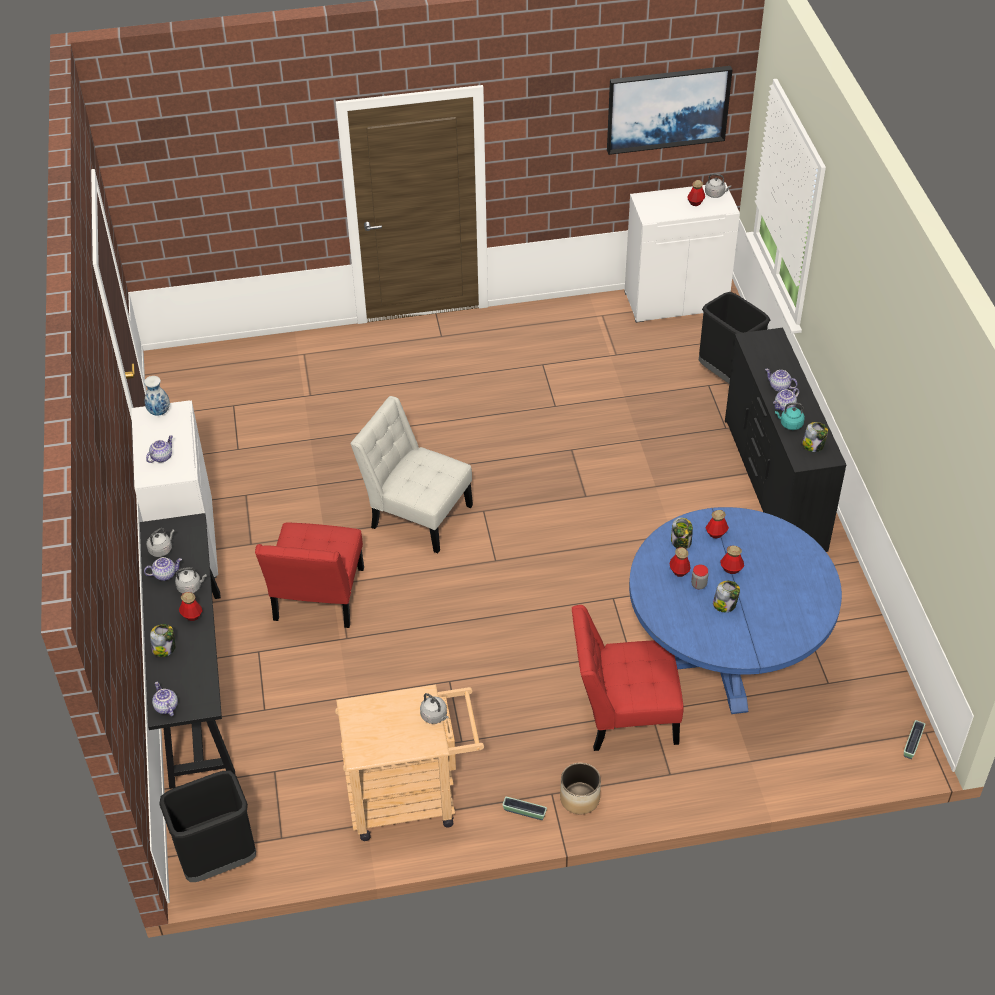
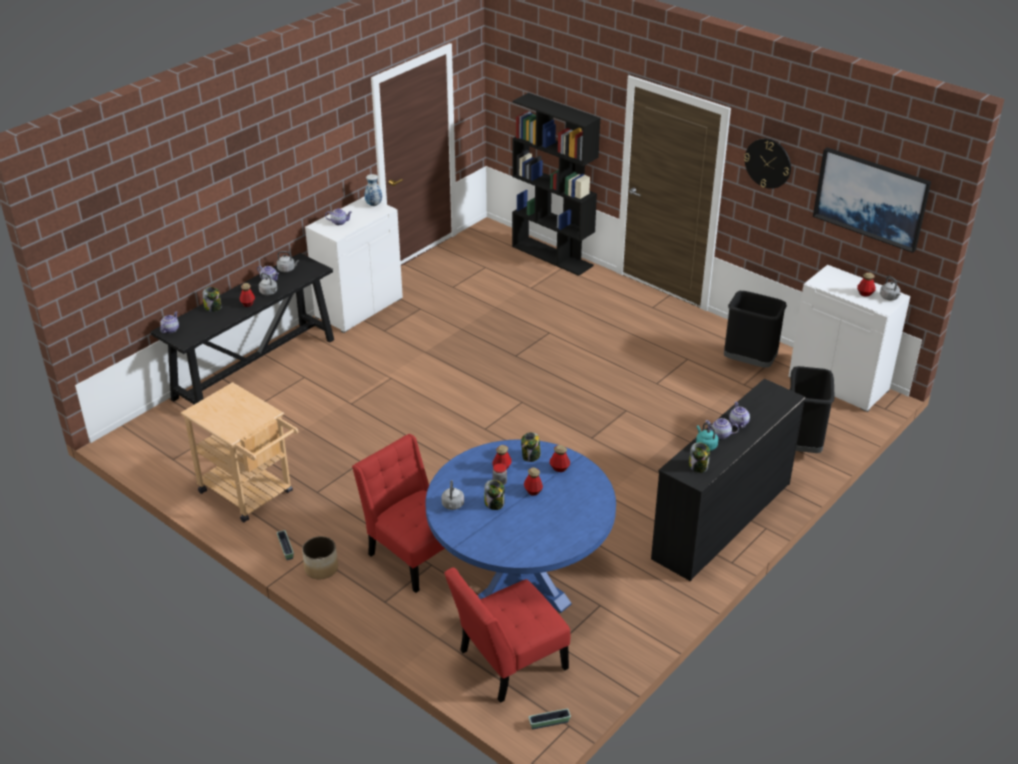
camera: 50 degrees right, 10 degrees down
(218, 859) = (136, 444): black trash can -> black trash can (749, 362)
(276, 347) = (553, 256): none -> black bookcase
(317, 599) = (369, 377): red chair -> red chair (507, 662)
(416, 514) = (485, 377): white chair -> none
(435, 716) = (255, 424): grey kettle -> grey kettle (452, 505)
(541, 123) = (768, 163): none -> wall clock

